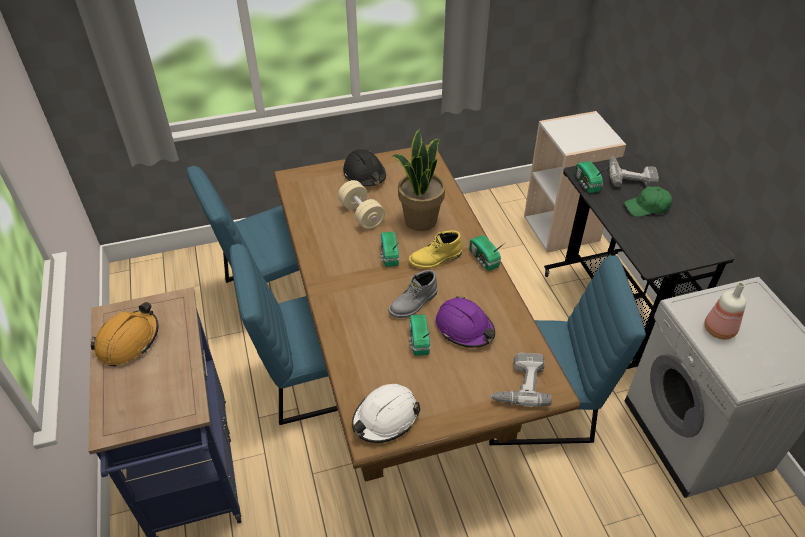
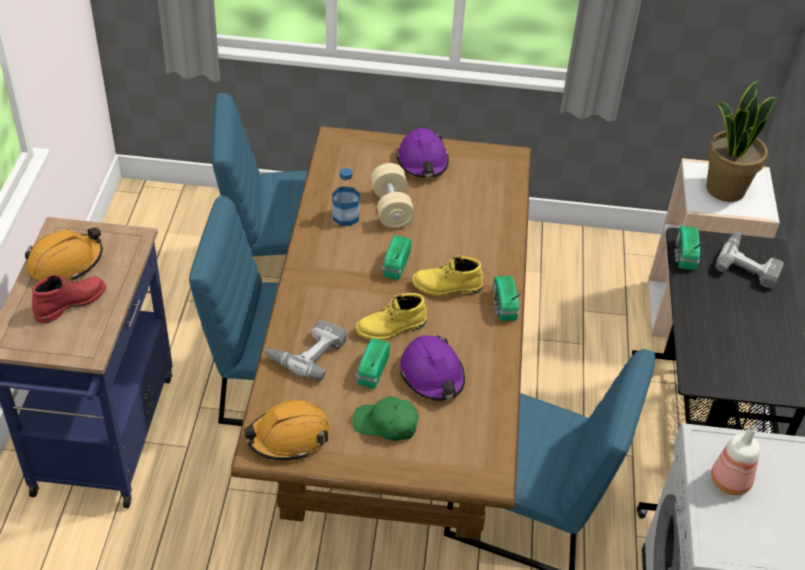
camera: 20 degrees right, 0 degrees up
(150, 374) = (70, 303): none -> red boot
(331, 231) = (345, 216): none -> bottle
(364, 175) = (422, 162): black hard hat -> purple hard hat
(385, 418) = (288, 437): white hard hat -> orange hard hat
(414, 304) = (391, 328): grey boot -> yellow boot
(420, 220) = (456, 236): potted plant -> potted plant (724, 188)
(518, 384) = (455, 456): power drill -> power drill (306, 352)
(647, 207) = (743, 309): green cap -> green cap (386, 424)

